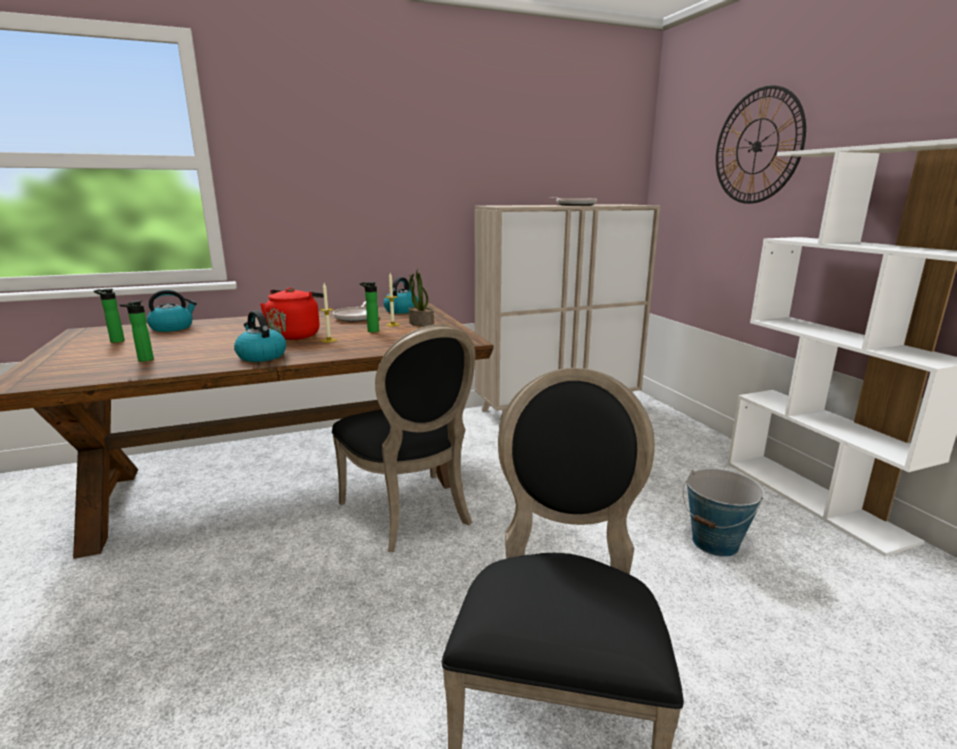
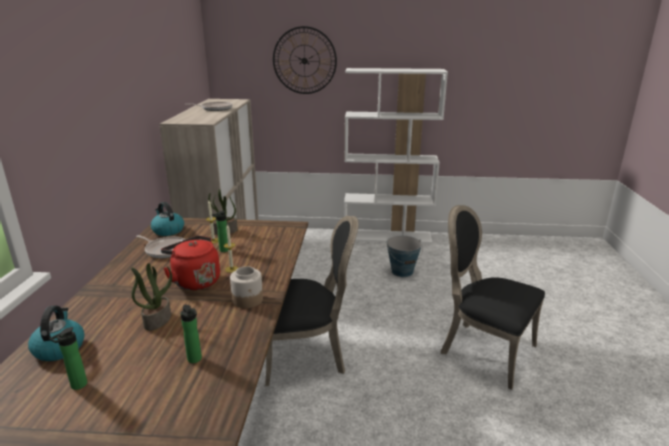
camera: 65 degrees left, 5 degrees up
(216, 339) = (157, 320): none -> potted plant
(261, 356) = (248, 300): kettle -> jar

